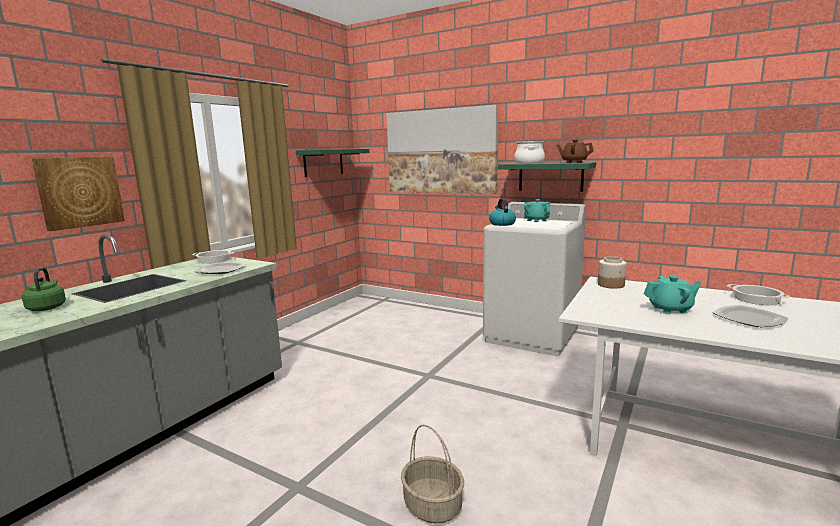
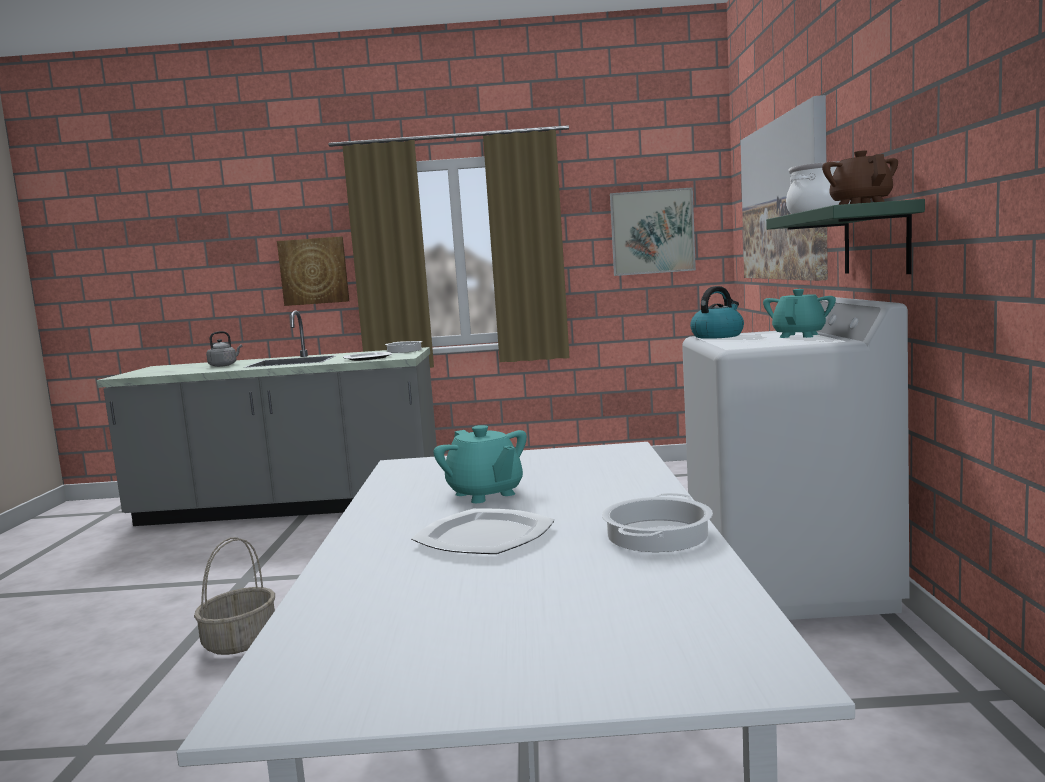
camera: 60 degrees right, 5 degrees down
(47, 307) = (224, 365): green kettle -> grey kettle
(323, 162) = (652, 232): green shelf -> picture
(611, 285) = (602, 455): jar -> none

